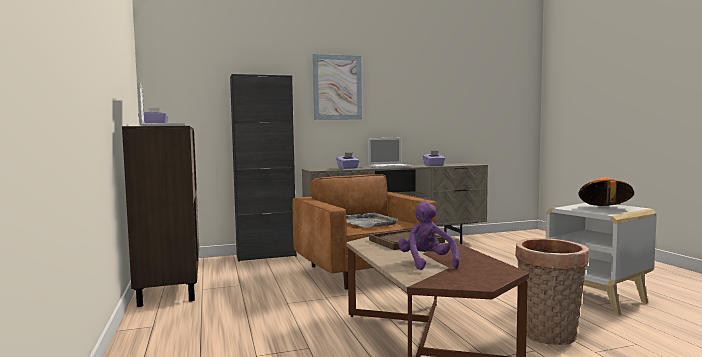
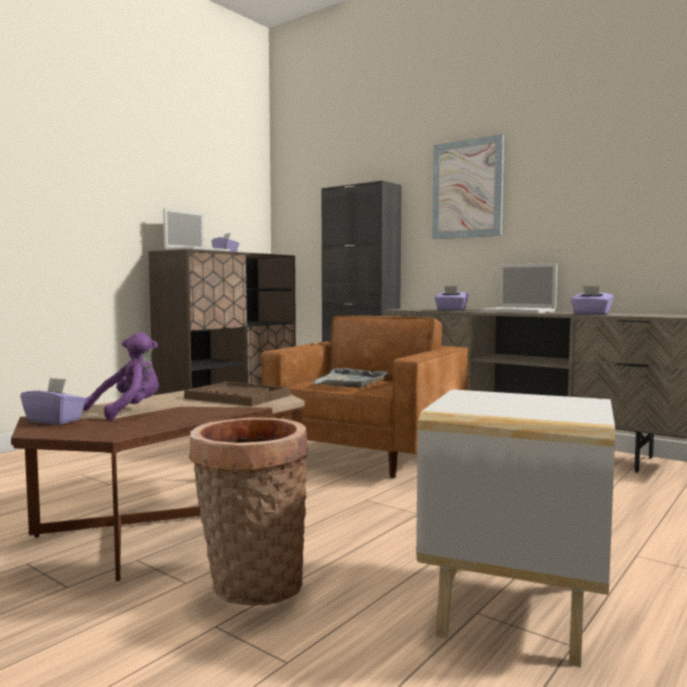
camera: 55 degrees right, 0 degrees up
(441, 279) = (55, 420): none -> purple tissue box
(604, 208) = (519, 405): orange hat -> none

